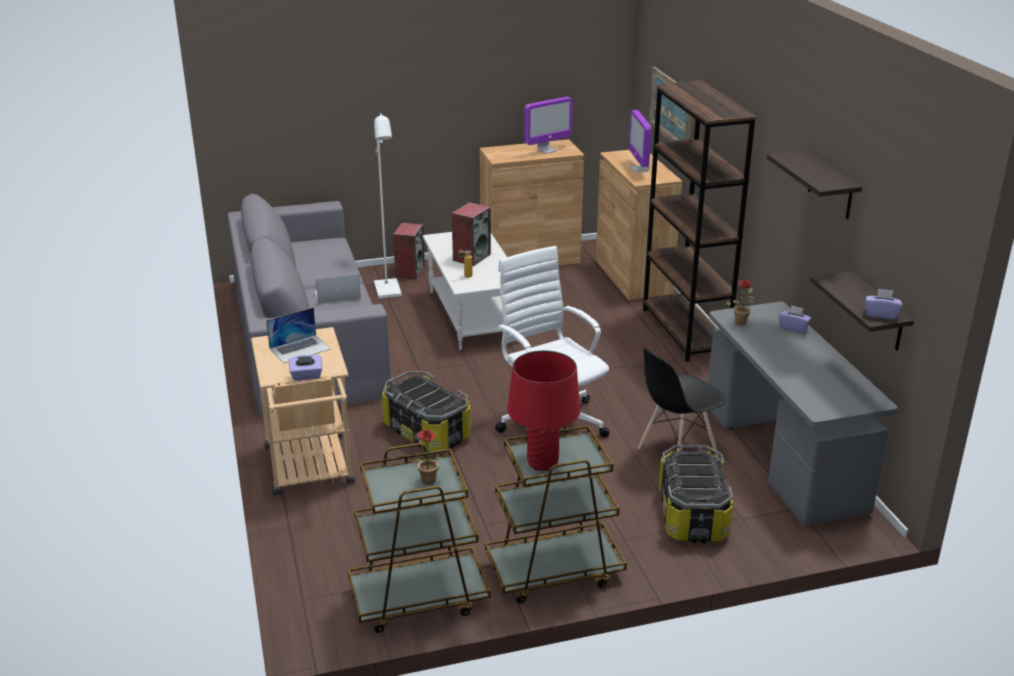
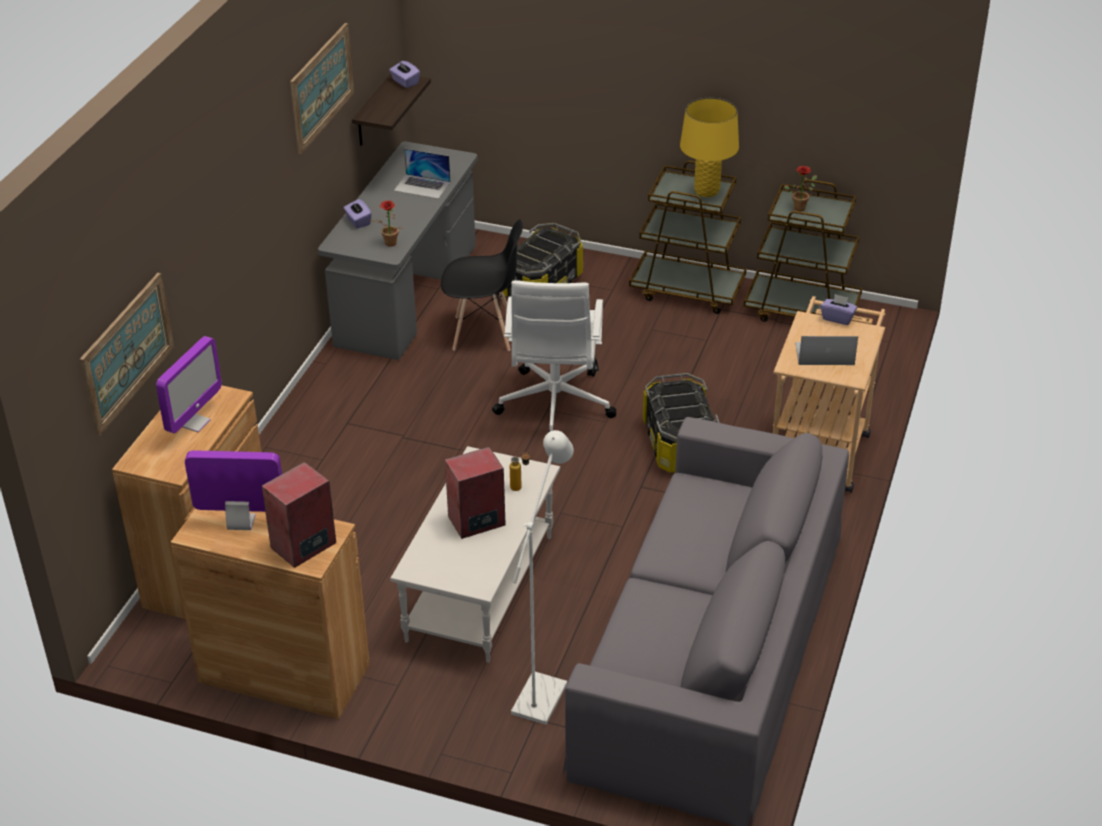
camera: 145 degrees left, 10 degrees up
(337, 295) = (687, 544): laptop -> laptop (422, 186)
(409, 271) = (474, 728): speaker -> speaker (303, 546)
(543, 463) = (706, 191): red table lamp -> yellow table lamp
(684, 331) = (284, 453): brown bookcase -> none
(830, 186) = (321, 87): shelf -> picture

